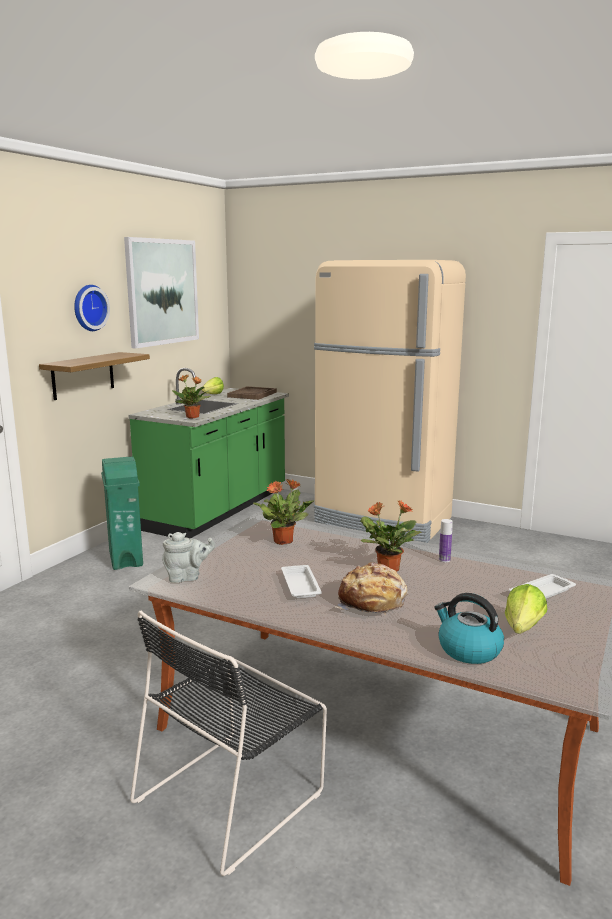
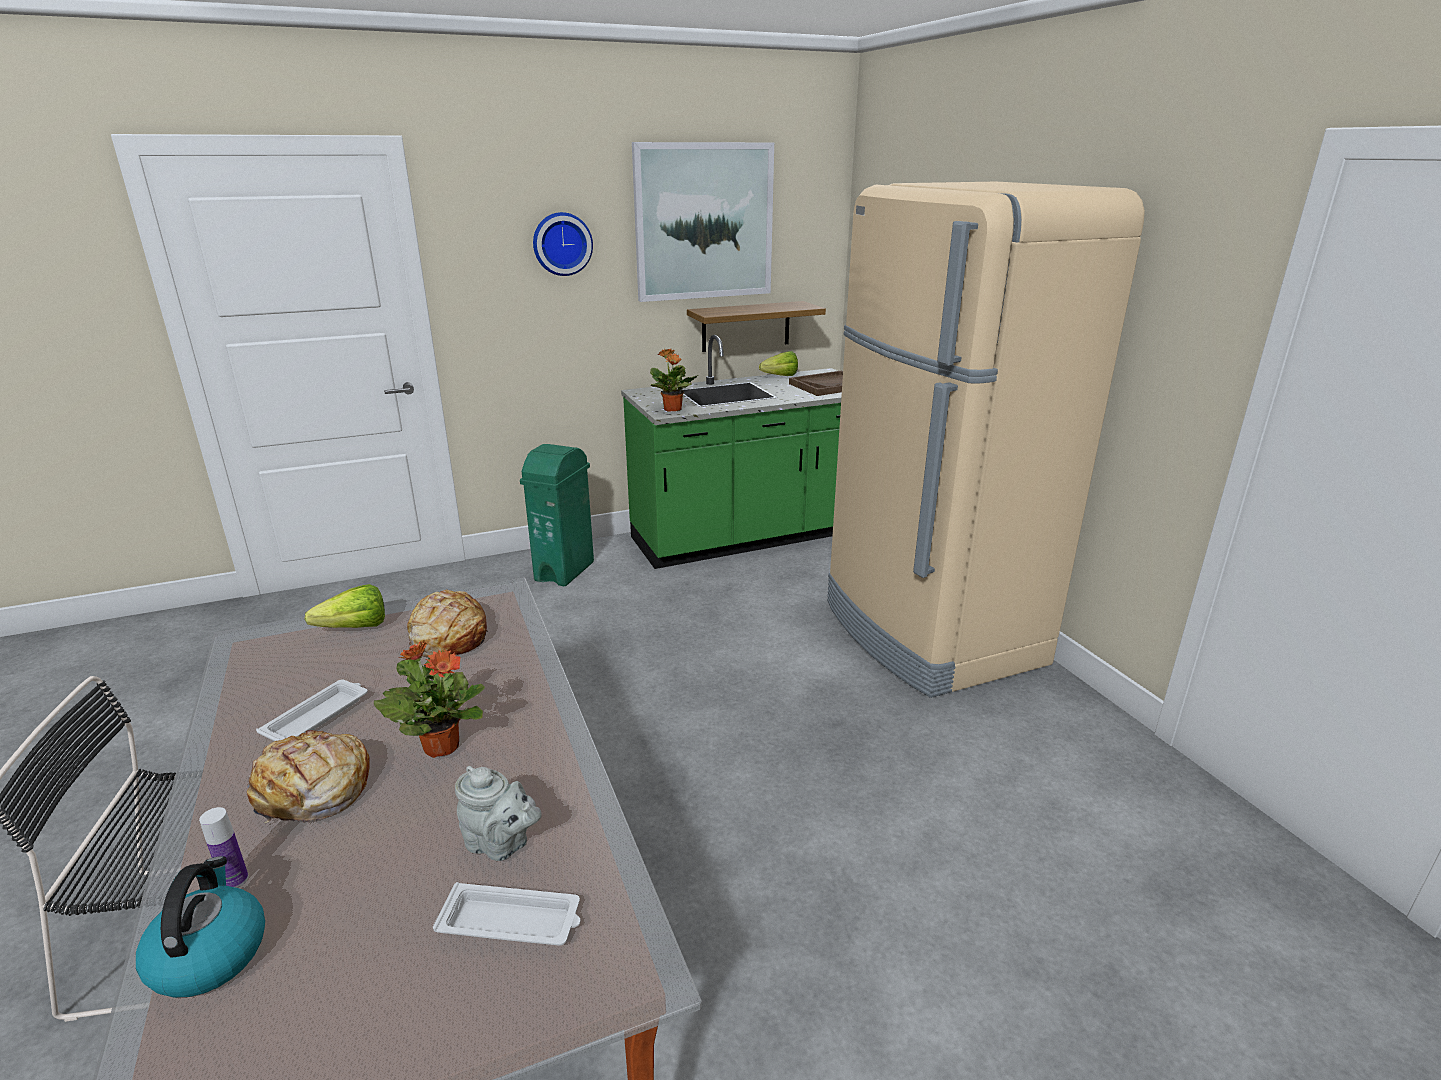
camera: 40 degrees right, 10 degrees up
(83, 375) = (550, 333): shelf -> shelf (746, 326)
(187, 577) = (268, 646): grey teapot -> grey teapot (501, 844)
(284, 541) = (448, 637): potted plant -> bread
(444, 560) = (535, 769): bottle -> bottle (235, 880)
(520, 631) = (324, 973): lettuce -> lettuce (349, 629)

